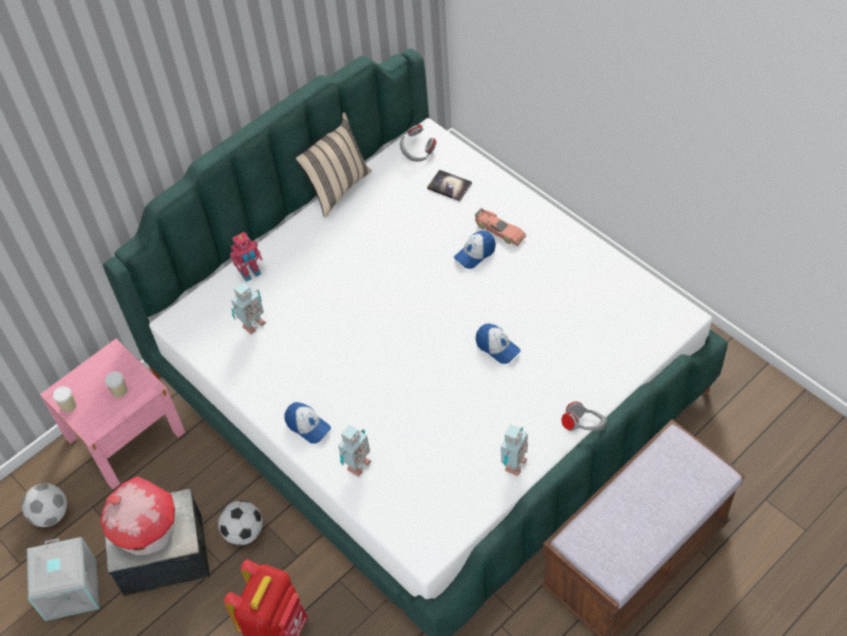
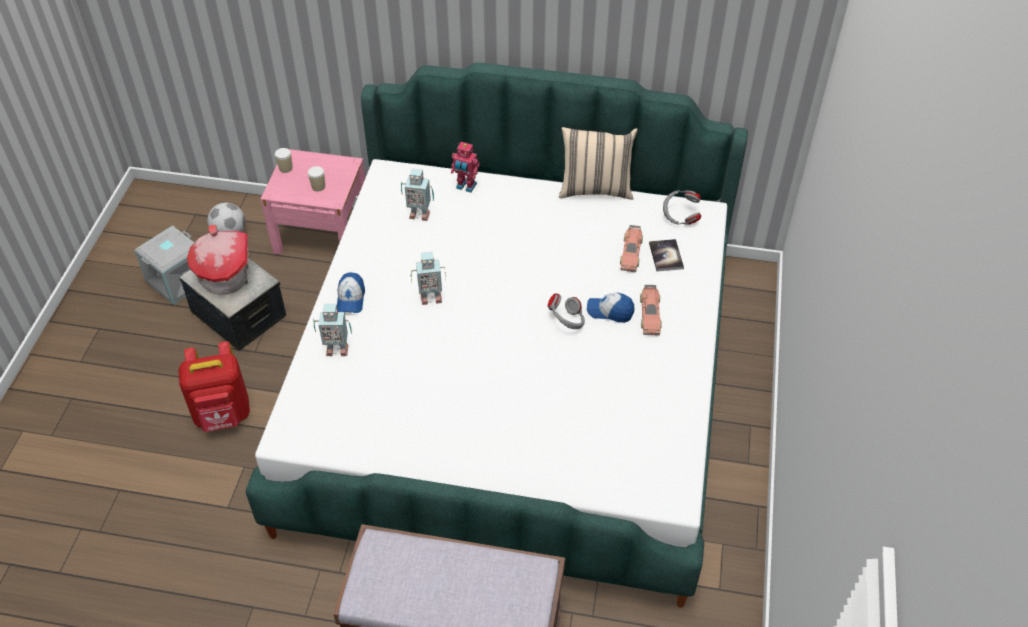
camera: 50 degrees right, 5 degrees down
(244, 532) = (290, 349): football -> none
(427, 206) = (631, 253): none -> toy car
(497, 347) = (525, 378): cap -> none
(513, 465) = (412, 453): toy robot -> toy robot (430, 297)
(584, 426) = (491, 485): grey headphones -> grey headphones (567, 322)

